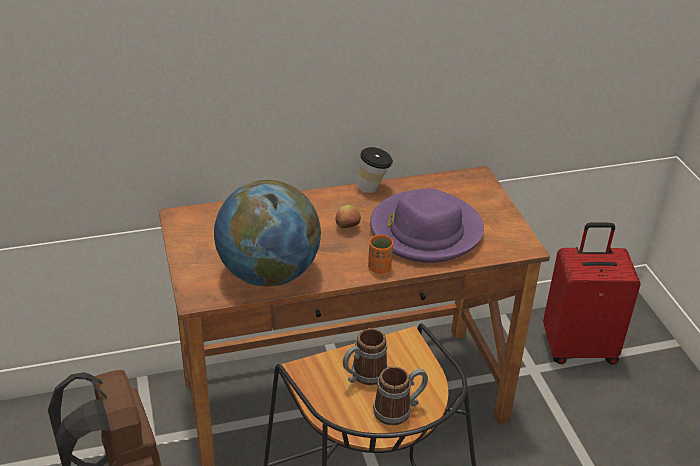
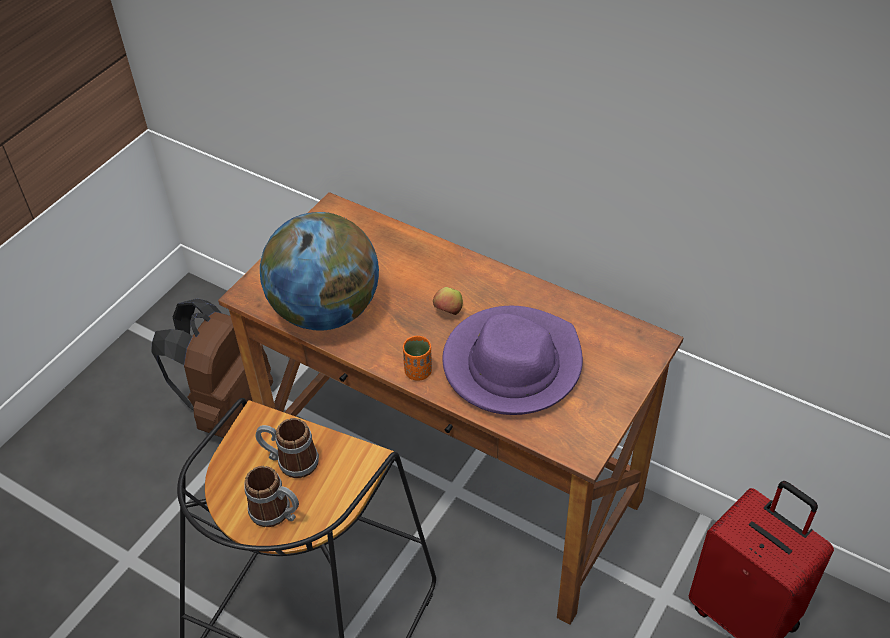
camera: 50 degrees right, 10 degrees up
(373, 188) = (529, 287): cup -> none

